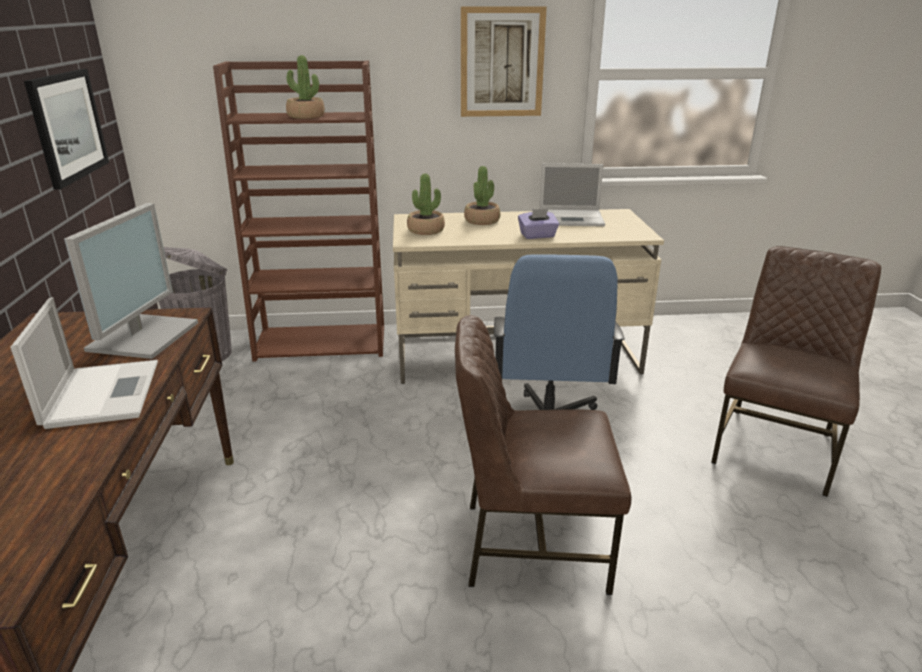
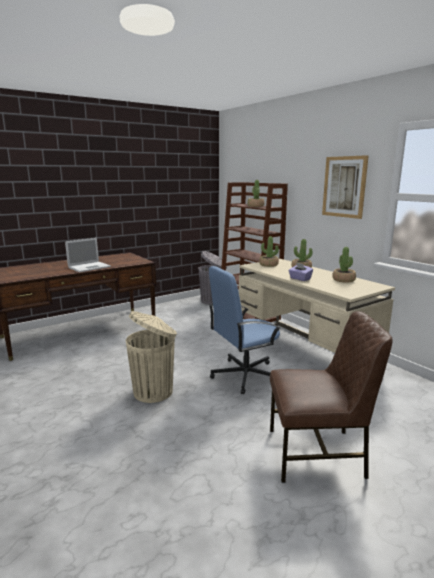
camera: 60 degrees right, 10 degrees down
(67, 126) = (182, 200): picture -> none
(143, 335) = (127, 262): monitor -> none
(532, 544) = (154, 391): brown chair -> beige trash can
(572, 218) = (343, 280): laptop -> potted plant

